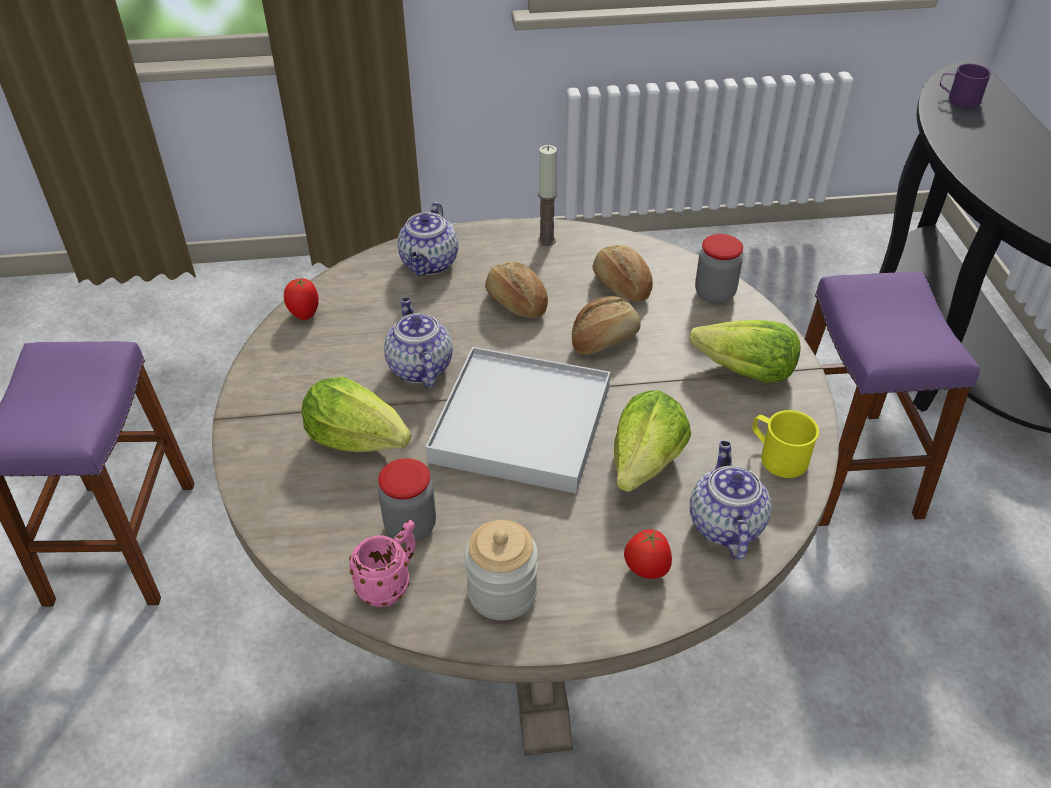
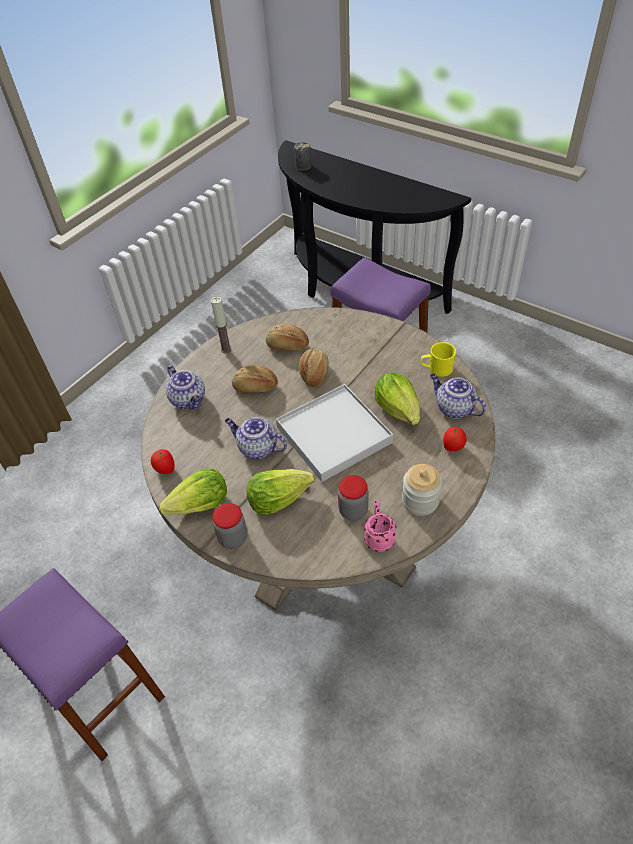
camera: 45 degrees left, 5 degrees up
(714, 294) = (328, 321): jar -> jar (233, 538)
(744, 371) = (382, 345): lettuce -> lettuce (200, 506)
(958, 99) = (303, 166): purple mug -> can

